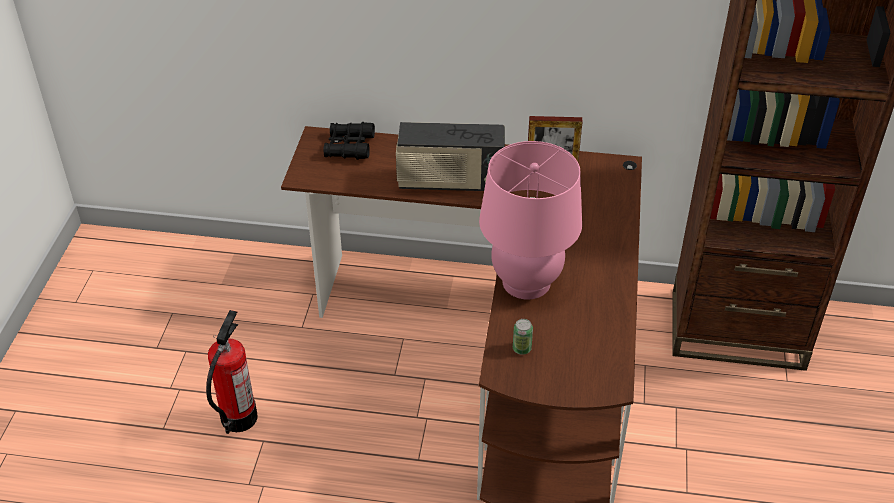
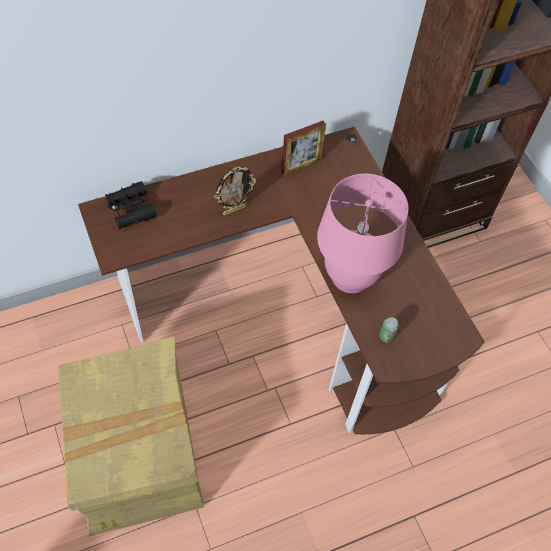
camera: 35 degrees left, 15 degrees up
(238, 418) = (137, 460): fire extinguisher -> cardboard box
(450, 182) = (234, 210): radio -> picture frame

